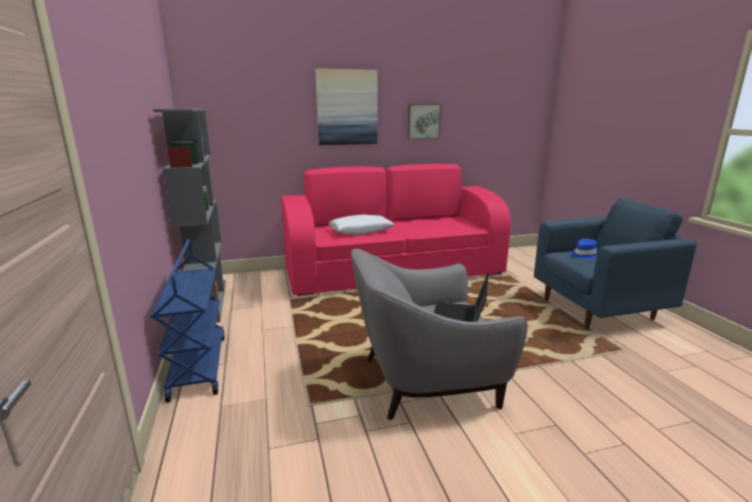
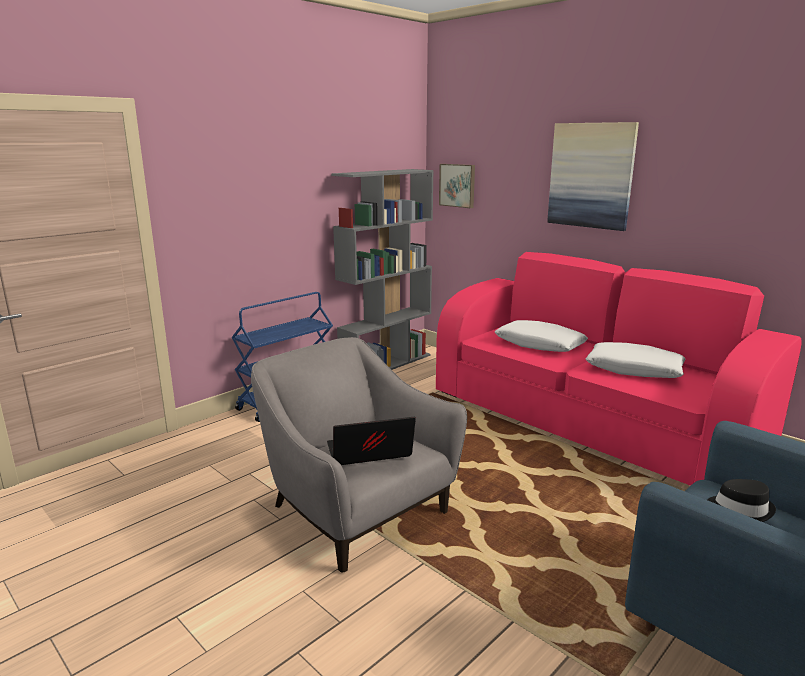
camera: 60 degrees right, 0 degrees up
(423, 121) = (709, 204): picture -> picture (458, 185)
(426, 226) = (634, 370): none -> white pillow
(583, 254) = (740, 509): blue hat -> black hat

